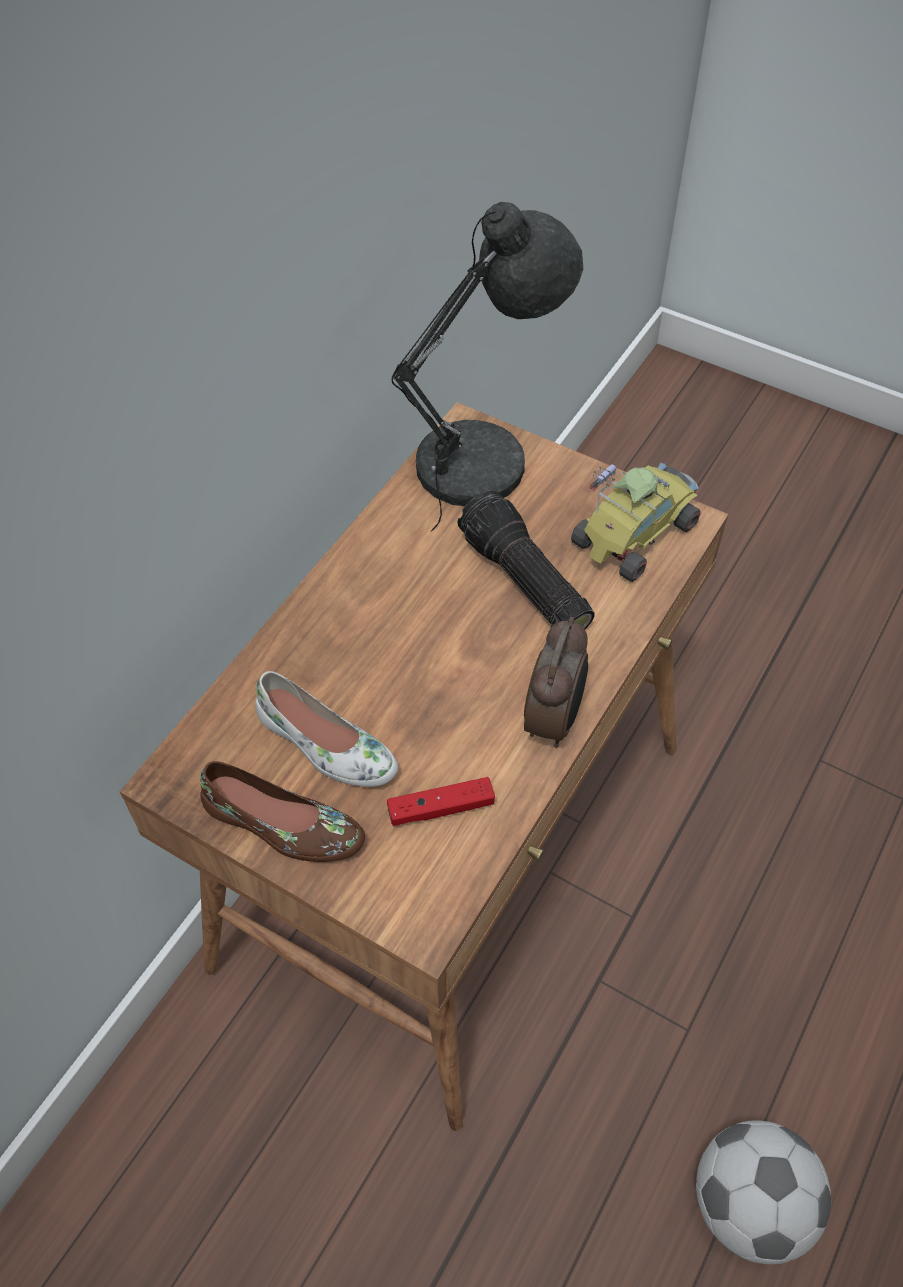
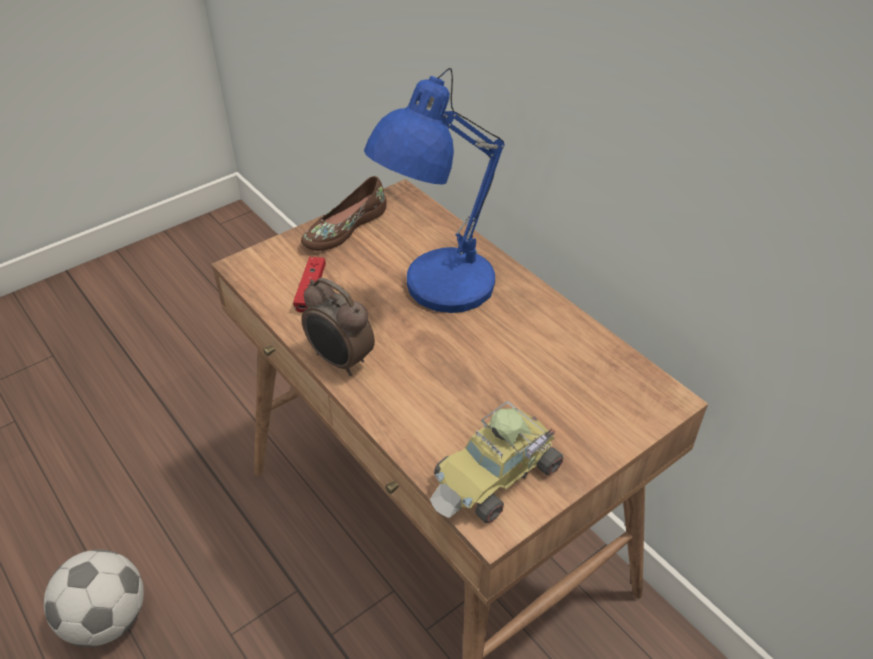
camera: 110 degrees right, 10 degrees down
(325, 745) = (387, 253): white shoe -> none
(376, 659) = (440, 288): none -> blue table lamp
(483, 461) = (621, 398): grey table lamp -> none
(522, 582) = (473, 382): flashlight -> none
(634, 531) = (497, 476): toy car -> toy car turned 75 degrees clockwise

